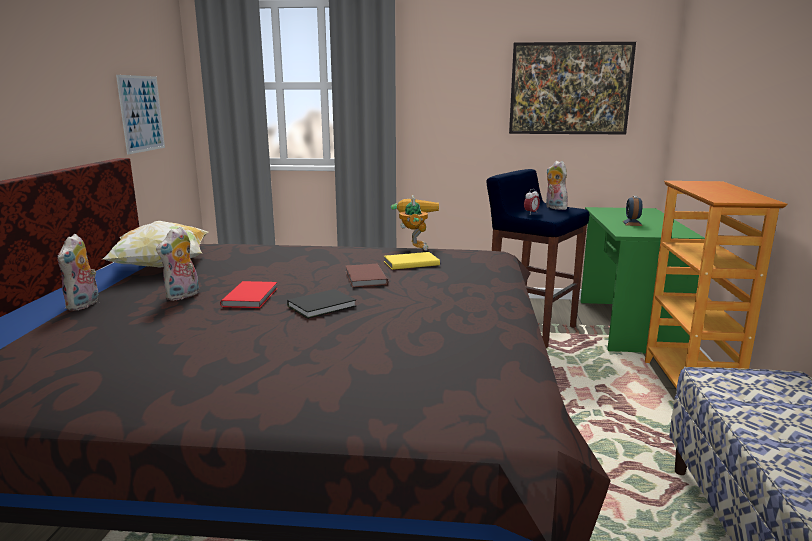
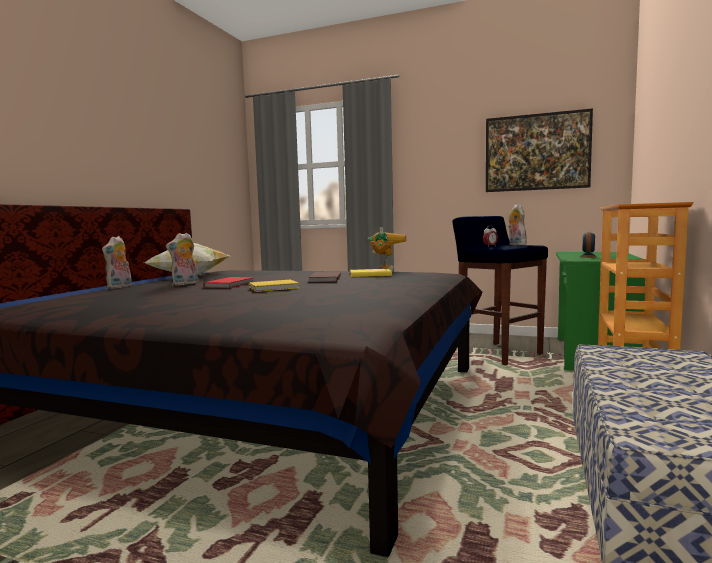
camera: 15 degrees right, 10 degrees down
(141, 113) = (206, 183): picture -> none
(323, 306) = (275, 288): black book -> yellow book

